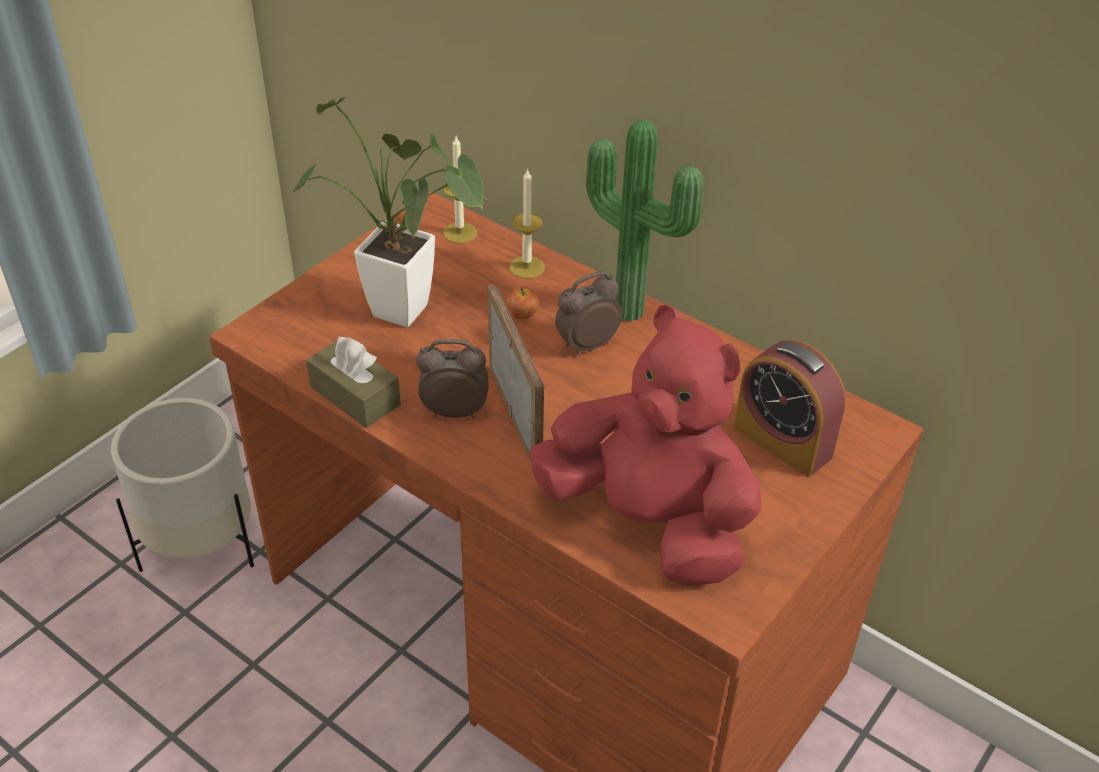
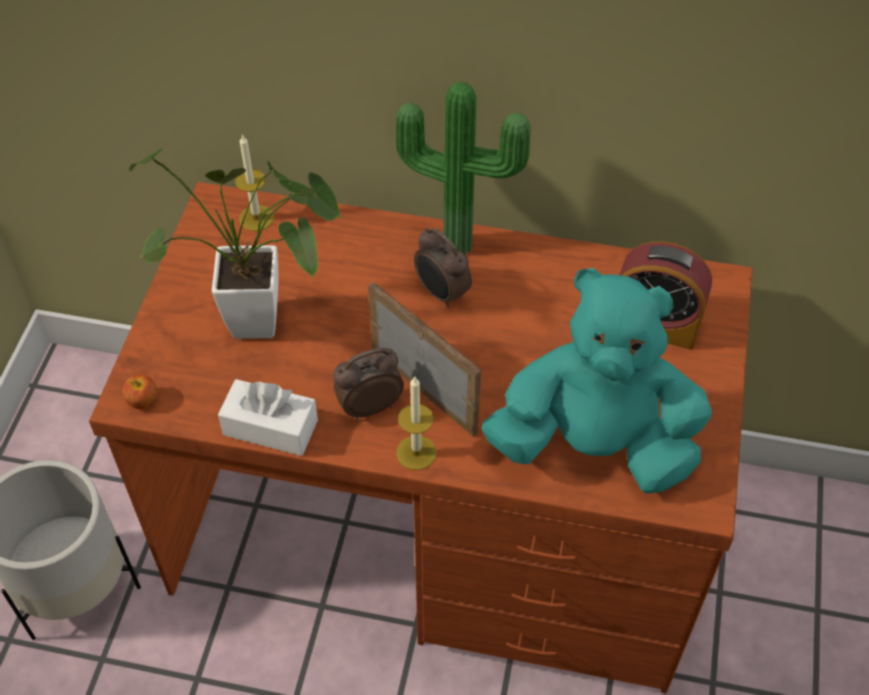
camera: 25 degrees left, 10 degrees up
(355, 396) = (270, 427): brown tissue box -> white tissue box
(522, 314) = (367, 283): apple -> apple (143, 400)
(527, 267) = (341, 233): candle -> candle (416, 452)
(586, 345) = (441, 294): alarm clock -> alarm clock turned 75 degrees counterclockwise
(649, 522) = (594, 445): red plush toy -> turquoise plush toy

